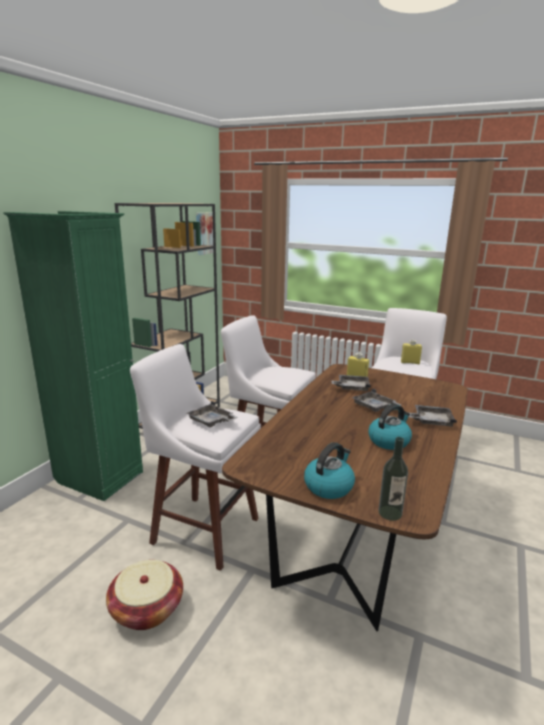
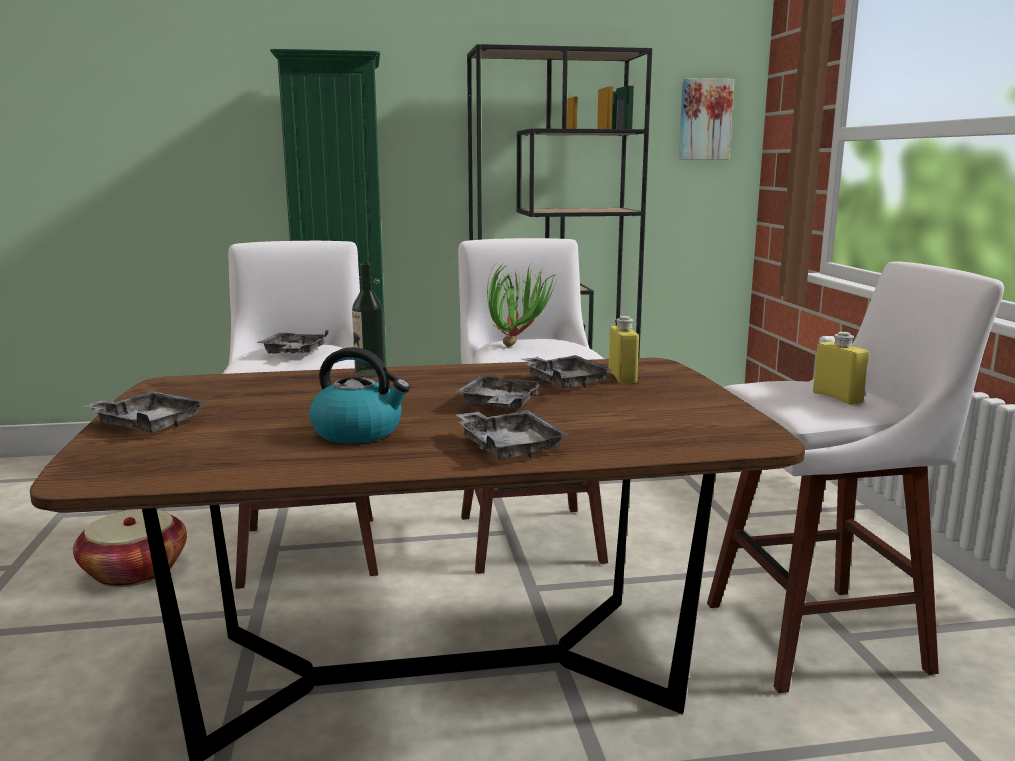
camera: 55 degrees right, 5 degrees down
(272, 376) = (516, 345): none -> potted plant
(329, 486) = (147, 424): kettle -> grey tray
(390, 513) = (86, 464): bottle -> bottle (370, 373)

